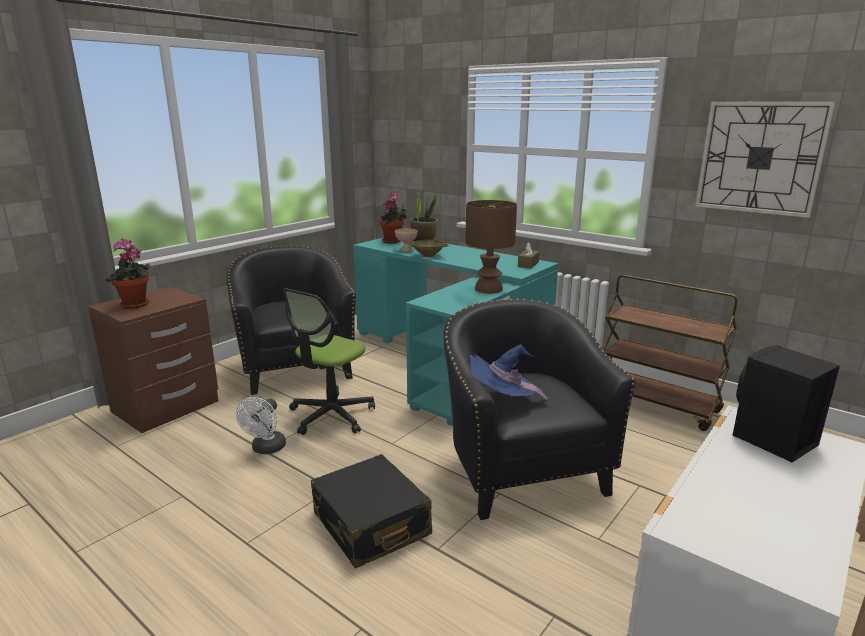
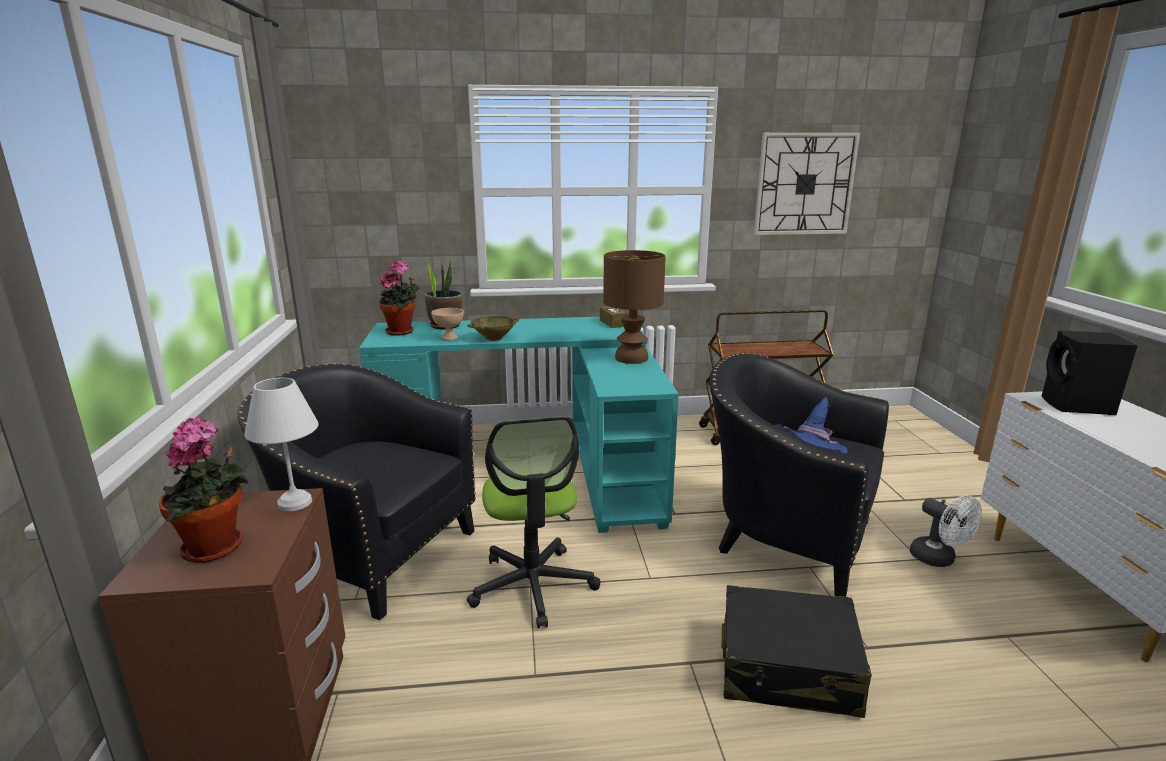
camera: 45 degrees left, 0 degrees up
(185, 300) = (294, 503): none -> white table lamp
(266, 449) = (538, 672): white fan -> white fan (938, 559)

